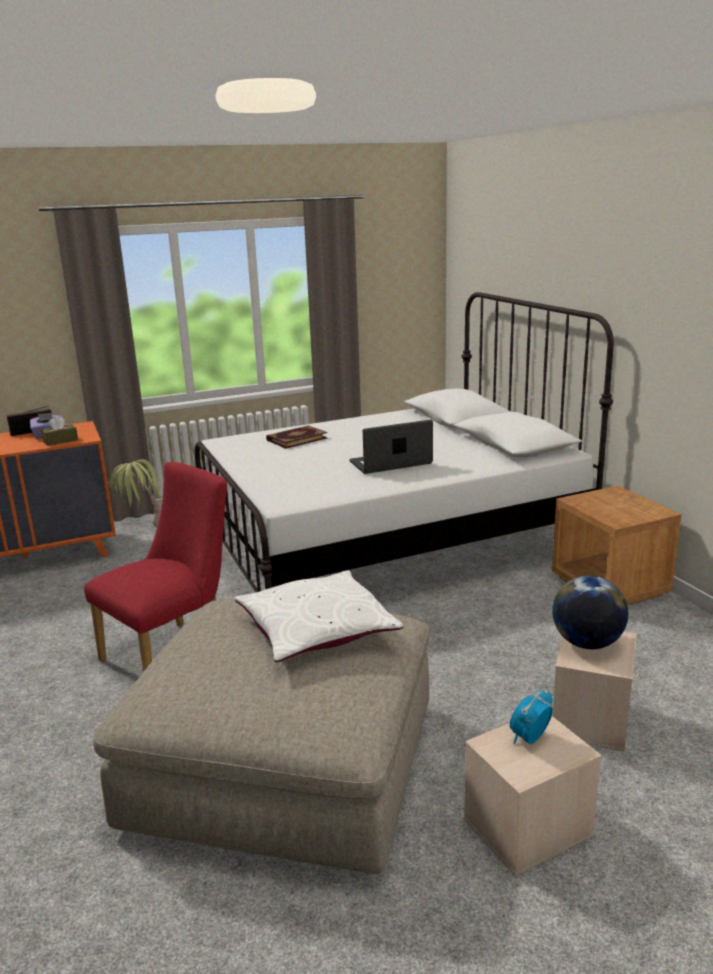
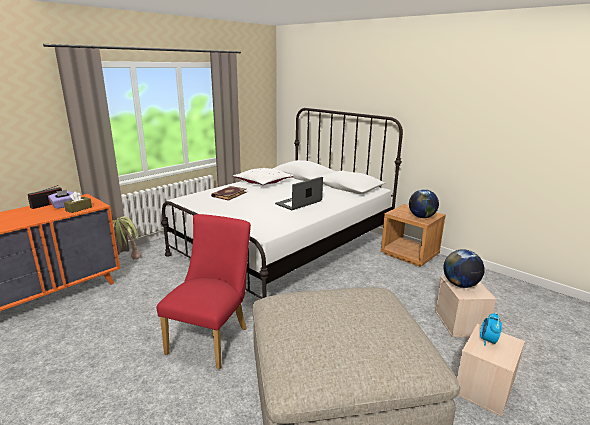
camera: 25 degrees left, 0 degrees up
(316, 629) = (350, 304): white pillow -> white pillow (263, 182)
(622, 513) = (421, 217): none -> globe

